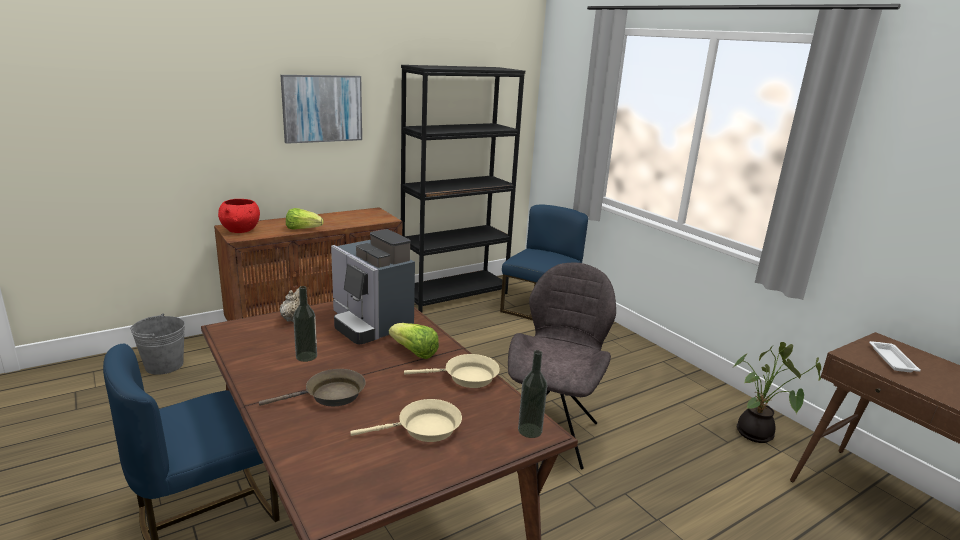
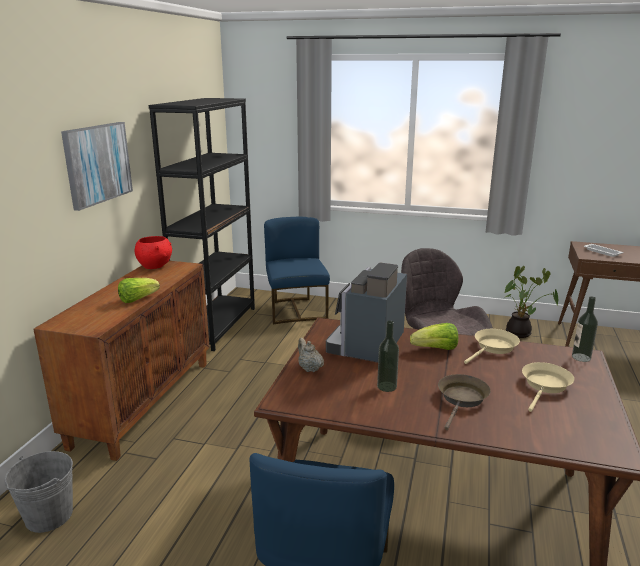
camera: 40 degrees left, 0 degrees up
(241, 231) = (80, 322): red bowl -> red bowl (155, 266)
(370, 324) = (367, 346): coffee machine -> coffee machine turned 105 degrees clockwise

